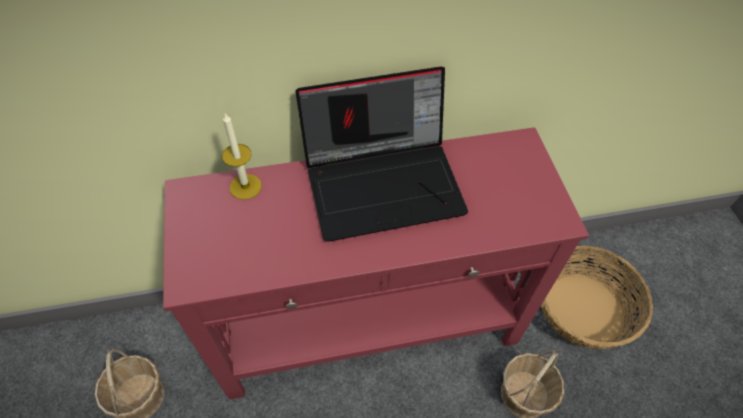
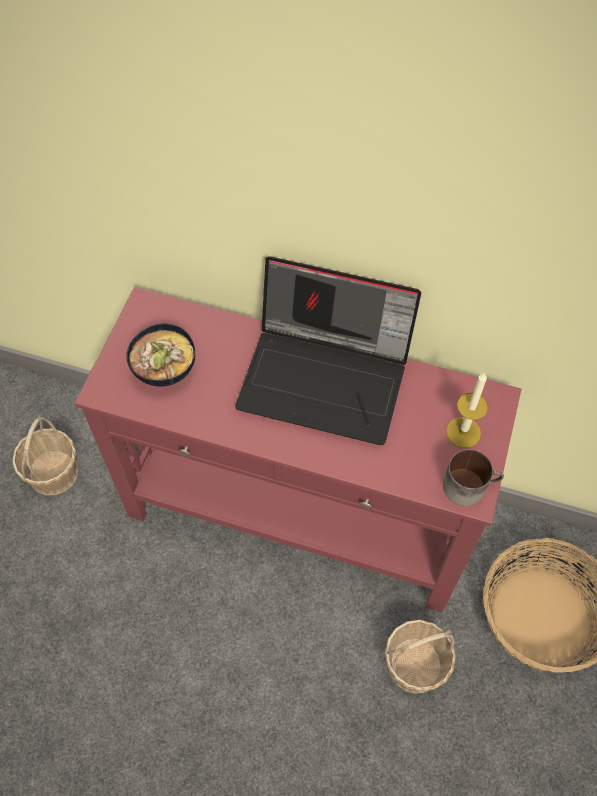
camera: 30 degrees right, 5 degrees up
(236, 239) = (163, 371): none -> bowl
(245, 186) = (198, 324): candle -> candle (463, 432)
(552, 213) = (469, 484): none -> mug

